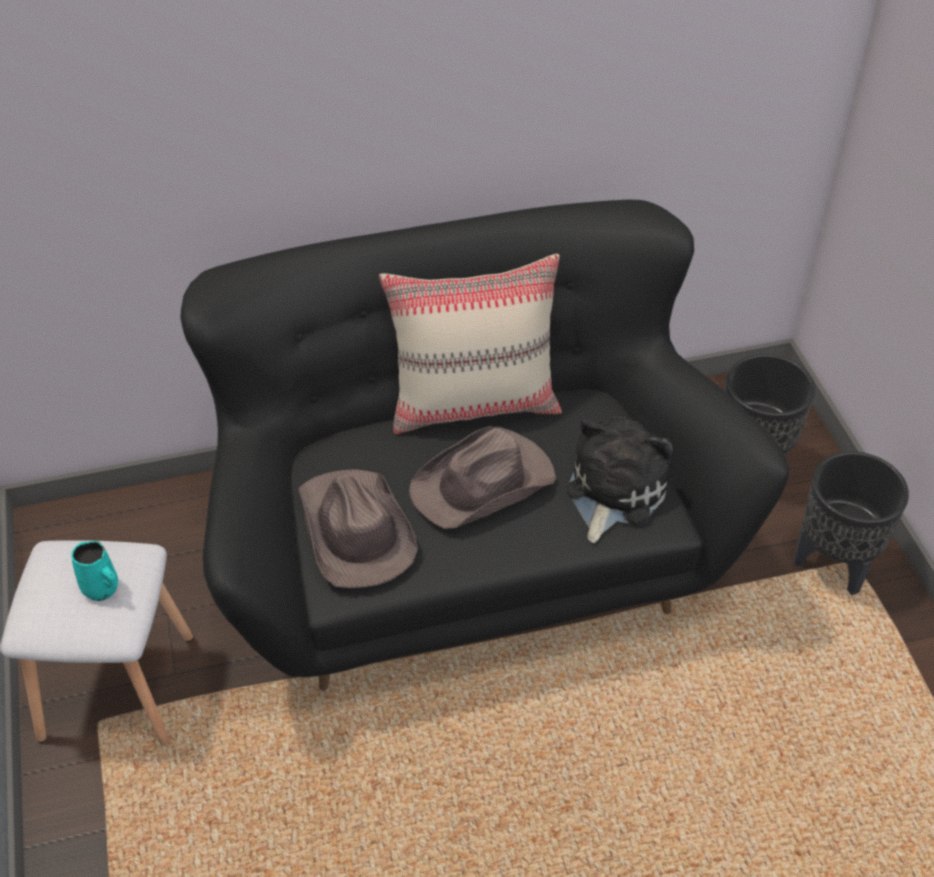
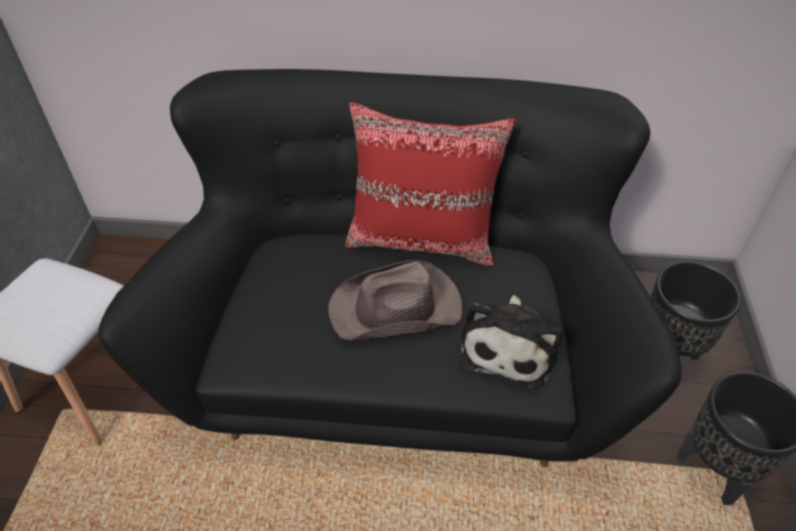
camera: 20 degrees right, 0 degrees up
(102, 589) = (54, 308): turquoise mug -> none
(355, 531) = (270, 318): brown hat -> none
(474, 404) = (422, 239): beige pillow -> red pillow
(613, 490) = (509, 347): plush toy -> plush toy turned 150 degrees clockwise

